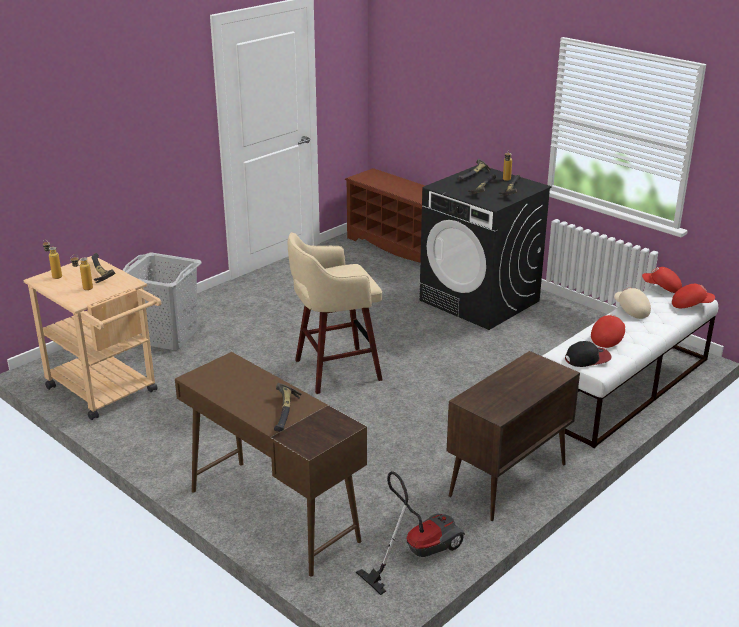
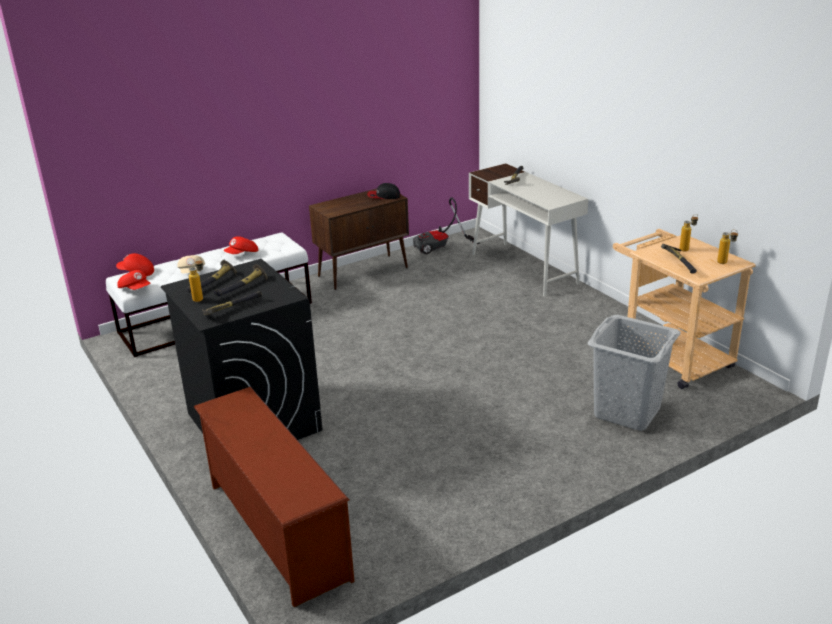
camera: 165 degrees left, 0 degrees up
(272, 515) = (524, 268): brown desk -> white desk
(334, 370) = (453, 356): beige stool -> none
(587, 358) = (275, 243): cap -> cap (383, 196)

